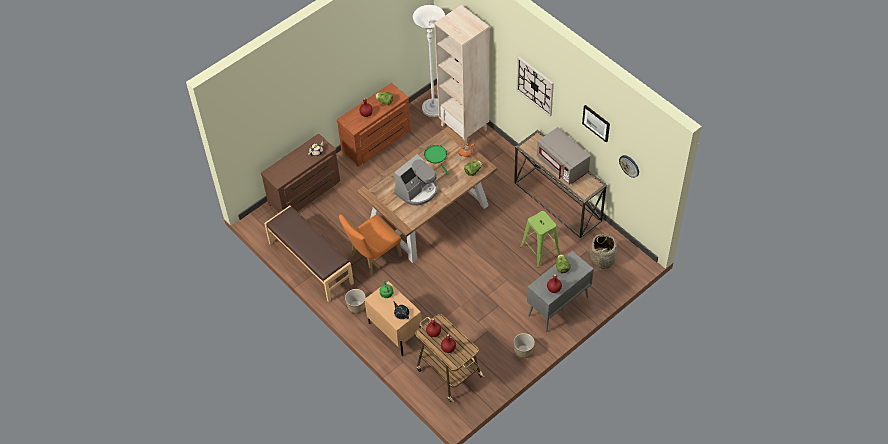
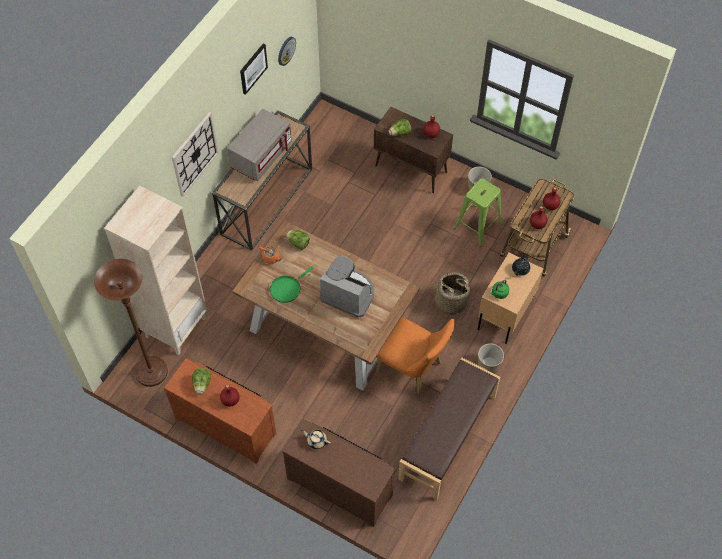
camera: 110 degrees left, 5 degrees up
(433, 109) = (151, 372): white floor lamp -> brown floor lamp
(540, 250) = (342, 202): green stool -> green stool (477, 226)
(557, 307) = (411, 169): grey cabinet -> brown cabinet
(602, 258) = (333, 144): basket -> basket (450, 302)

